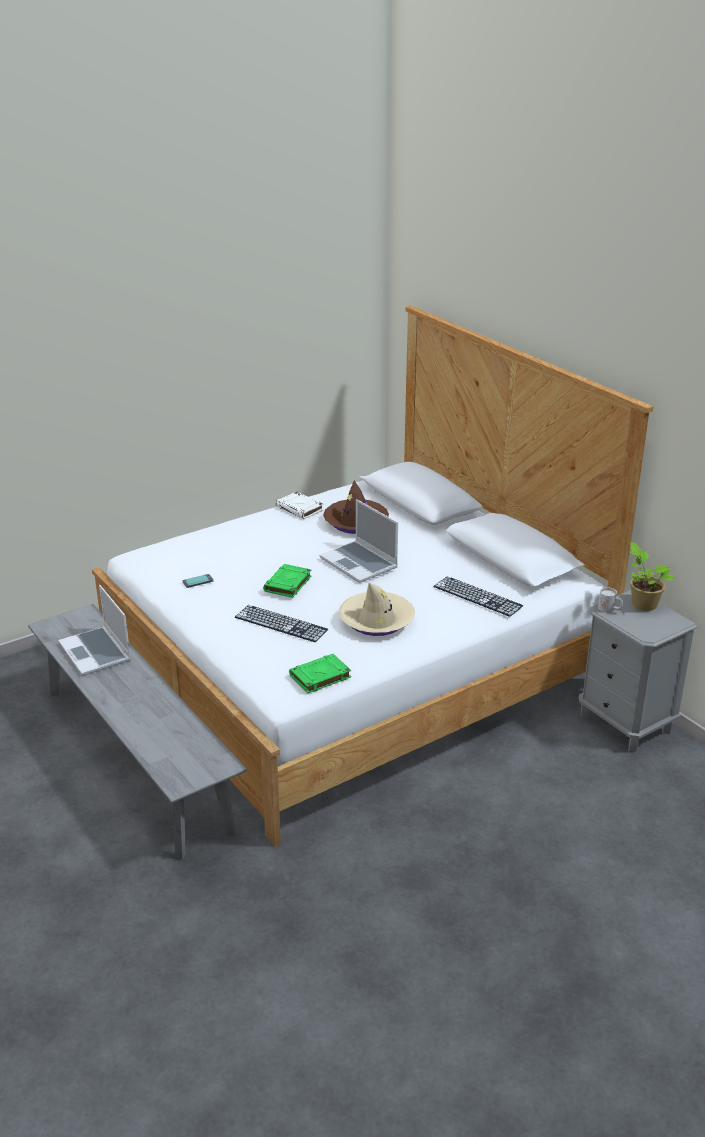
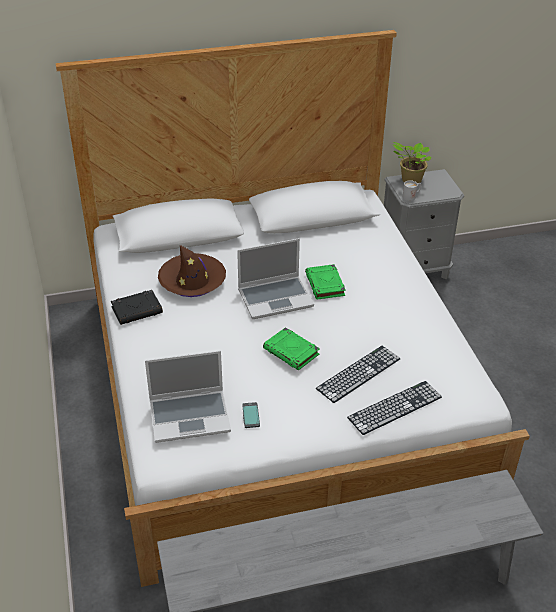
camera: 70 degrees left, 10 degrees up
(96, 652) = (267, 553): laptop -> laptop (190, 416)
(300, 509) = (137, 310): white book -> black book
(319, 677) = (456, 369): green book -> green book (325, 285)
(376, 620) = (379, 313): beige hat -> none
(477, 596) = (365, 249): keyboard -> keyboard (395, 407)

